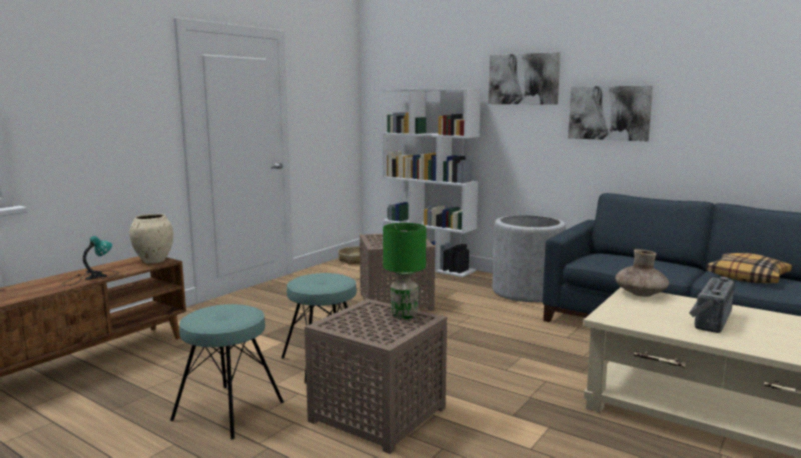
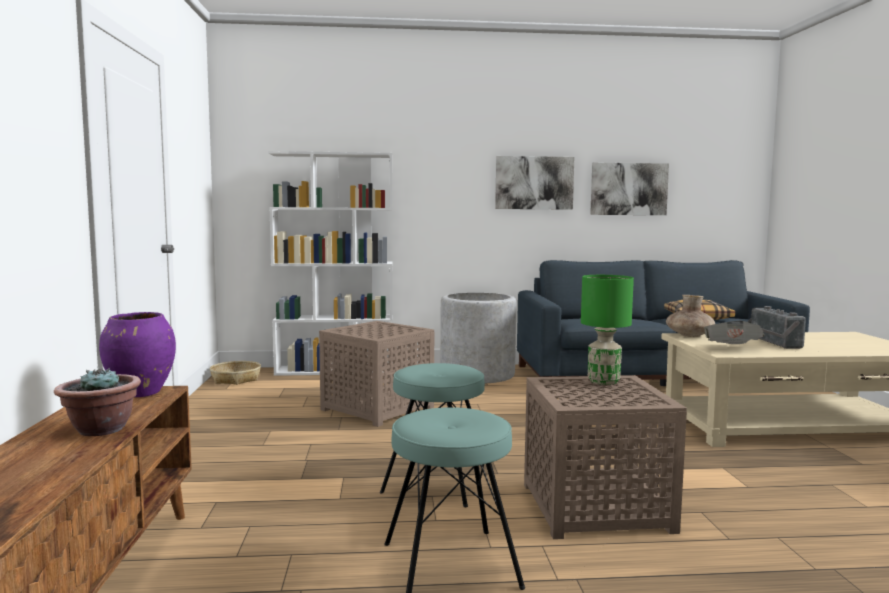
camera: 40 degrees left, 5 degrees down
(91, 277) = (100, 429): table lamp -> potted plant
(154, 261) = (141, 393): beige vase -> purple vase
(523, 79) = (442, 147): picture -> picture (628, 189)
(632, 316) = (732, 349): none -> newspaper

